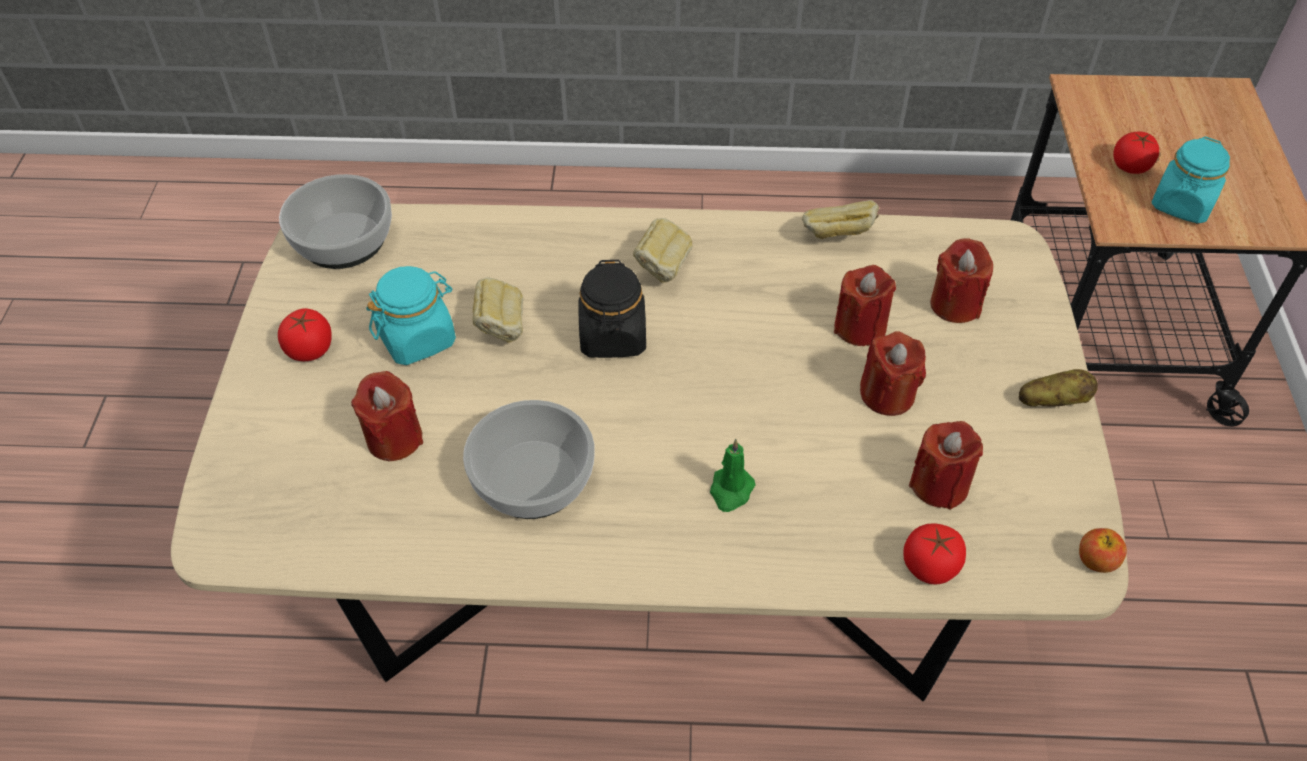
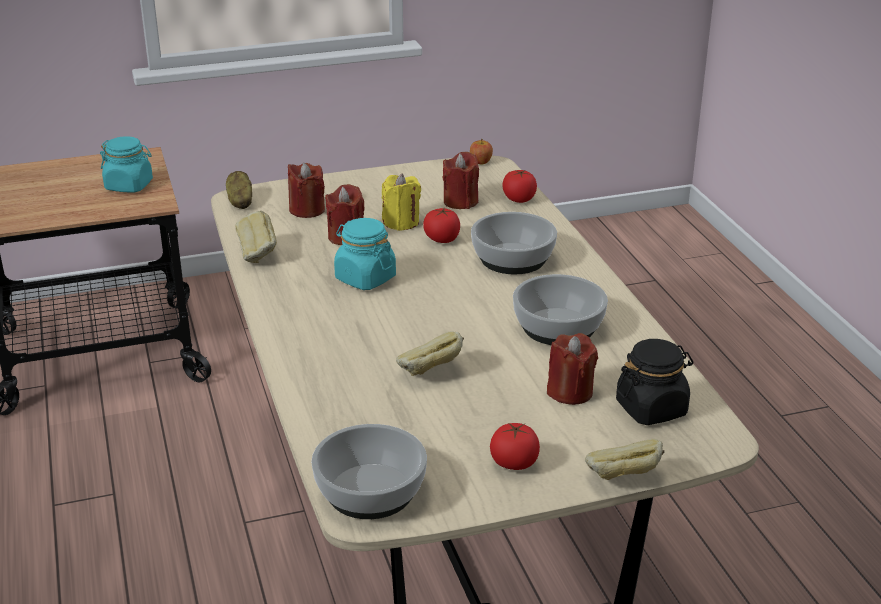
camera: 110 degrees left, 20 degrees down
(417, 338) = (466, 410): turquoise jar -> turquoise jar (365, 278)
(613, 336) = (409, 323): black jar -> black jar (651, 408)
(663, 269) = (325, 317): bread -> bread (623, 480)
(731, 491) = (513, 259): green candle -> bowl
(887, 394) = (401, 222): red candle -> yellow candle
(1052, 401) = (375, 178): potato -> potato (240, 202)
(1130, 166) = (89, 203): tomato -> tomato (442, 239)

